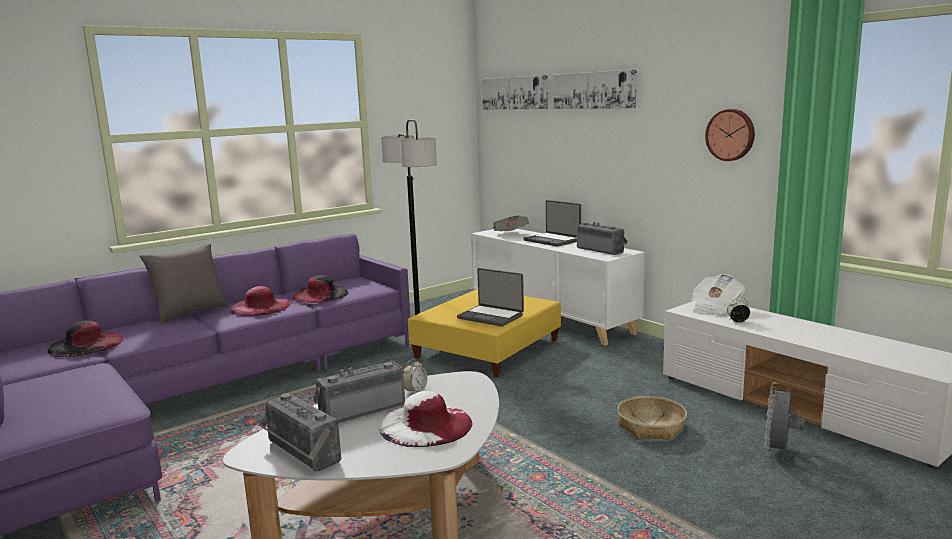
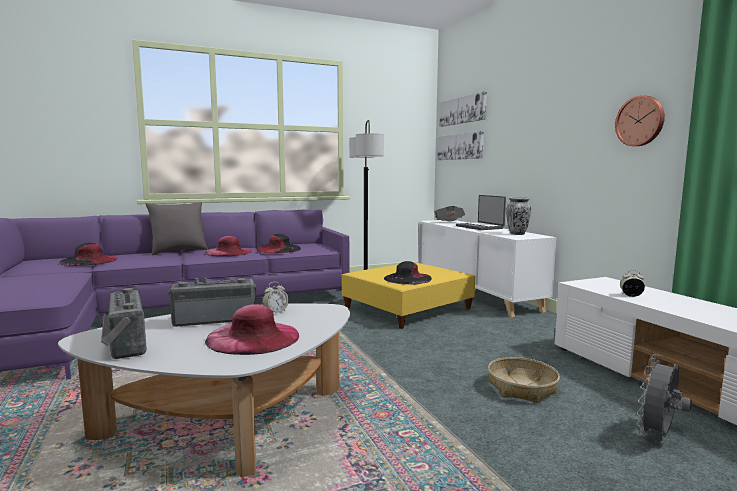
camera: 15 degrees right, 5 degrees down
(425, 424) = (253, 337): white hat -> pink hat
(491, 316) = (407, 278): laptop -> black hat
(594, 90) = (521, 98): picture -> picture (460, 146)
(601, 250) = (517, 234): radio -> vase
(714, 309) = (610, 285): newspaper -> none

